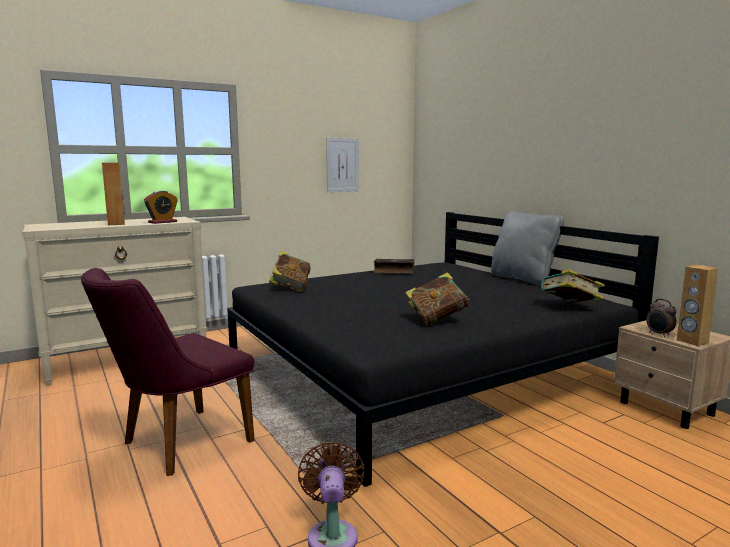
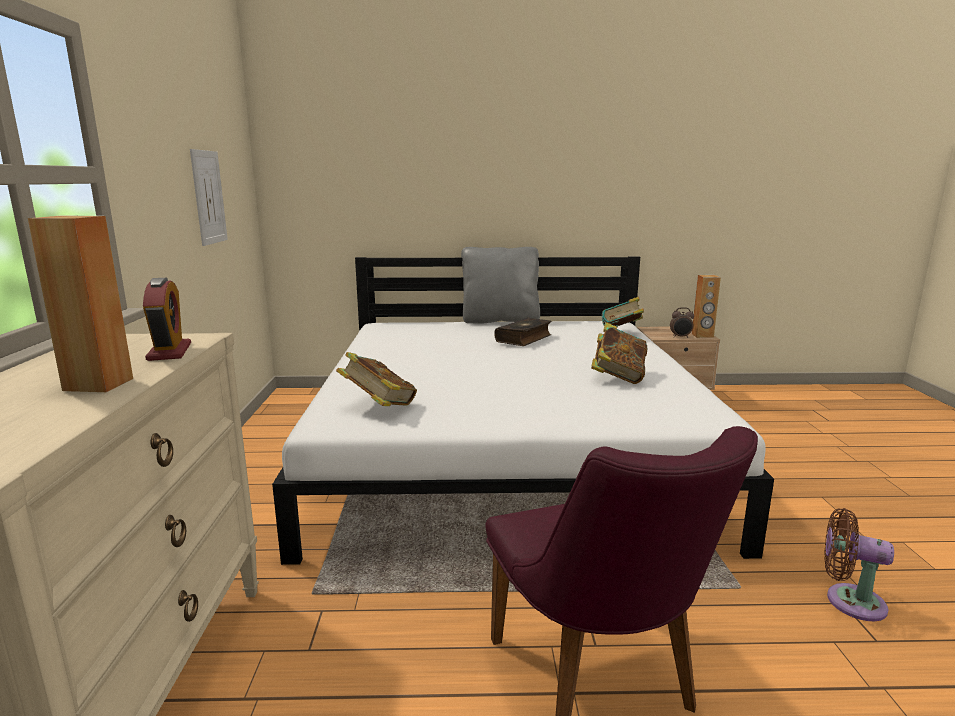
camera: 60 degrees left, 5 degrees up
(394, 271) = (381, 347): book -> book (524, 339)
(420, 369) = (507, 450): black bed -> white bed

